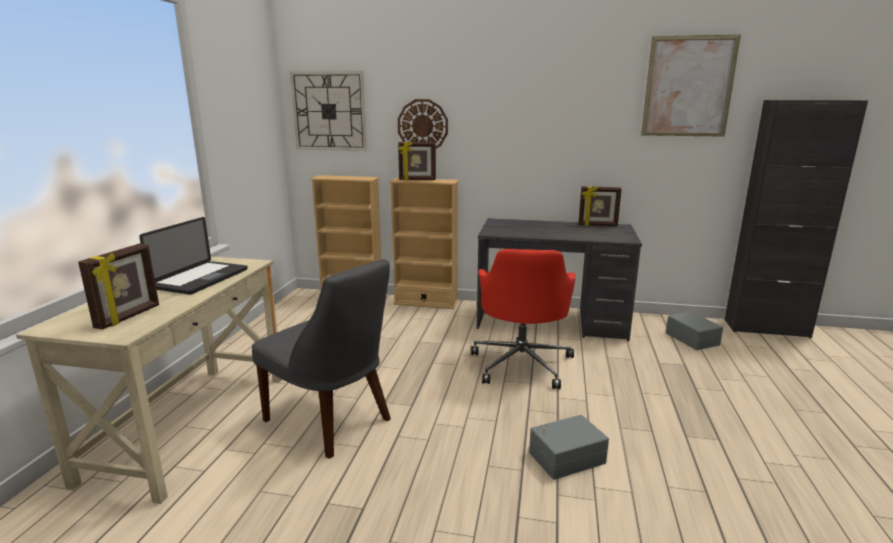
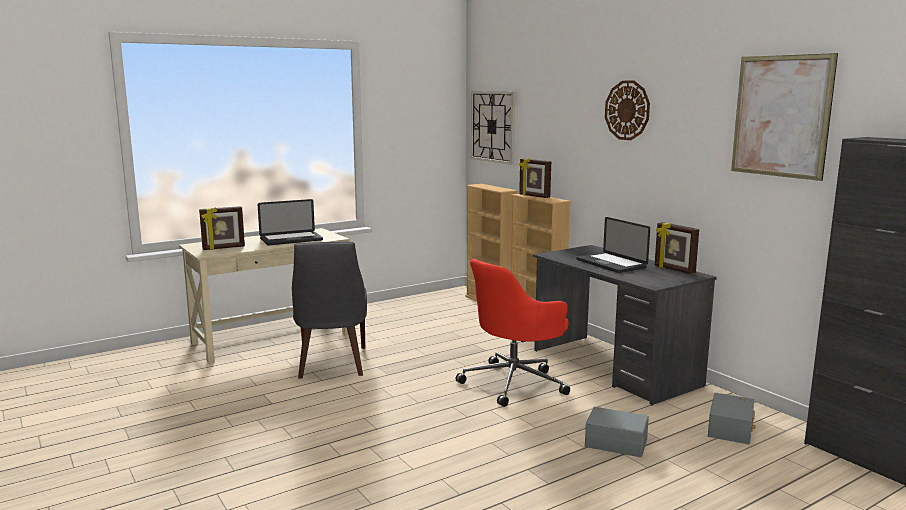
camera: 45 degrees right, 5 degrees down
(422, 126) = (551, 144): wall clock -> wall clock (627, 110)
(552, 230) = (610, 264): none -> laptop
(565, 456) = (416, 436): grey storage box -> grey storage box (616, 442)

